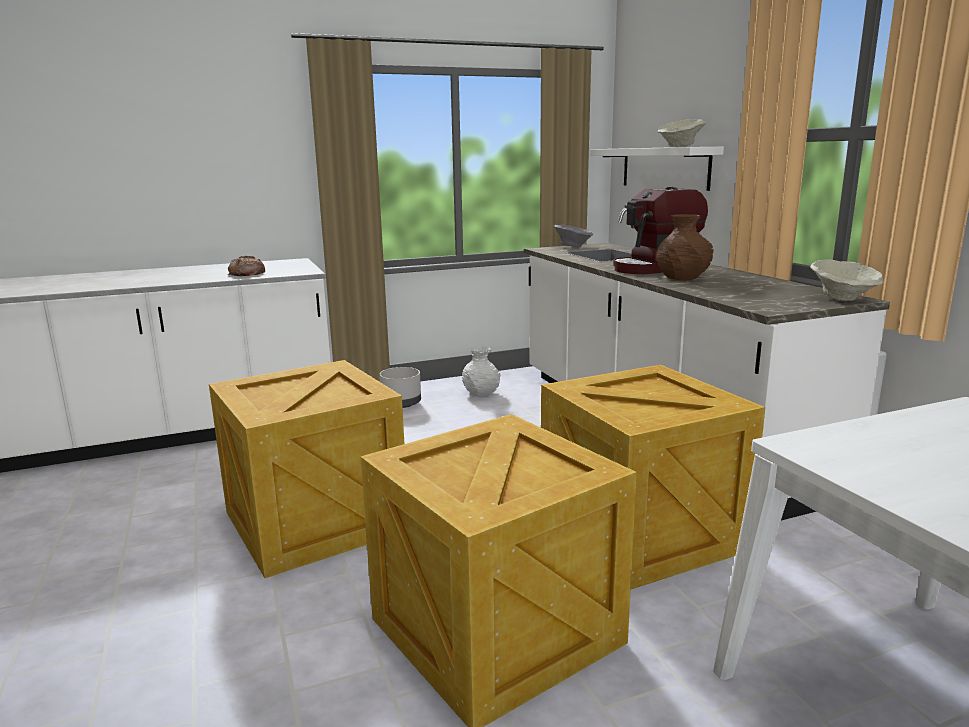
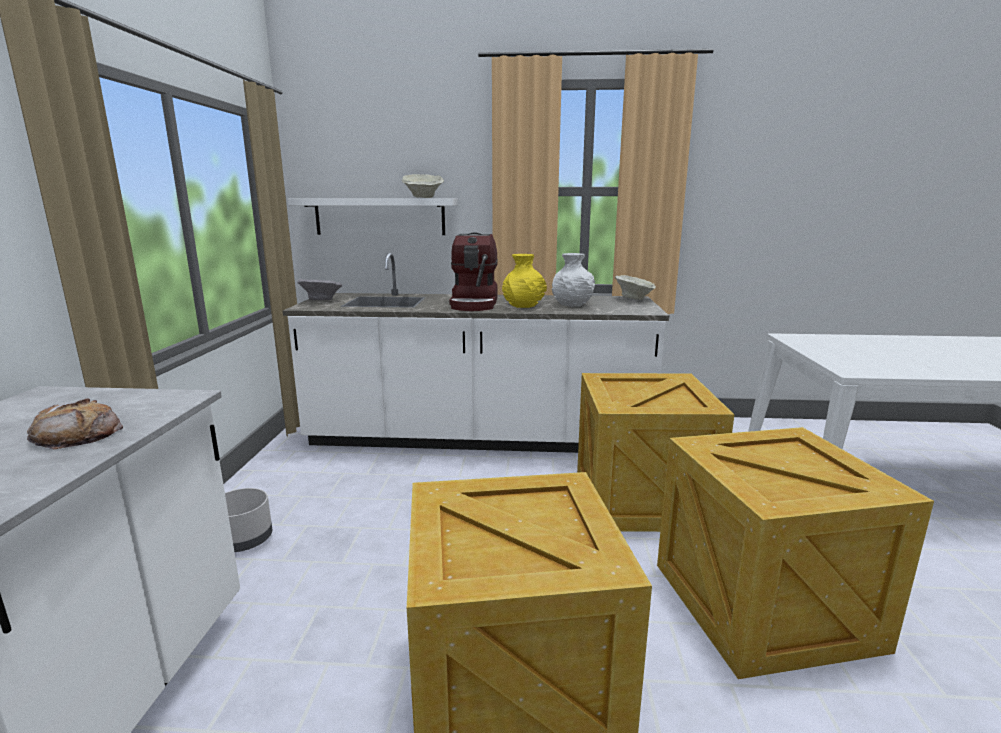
camera: 65 degrees left, 0 degrees up
(482, 393) = (298, 484): white vase -> white vase (573, 304)
(684, 278) = (523, 305): brown vase -> yellow vase

